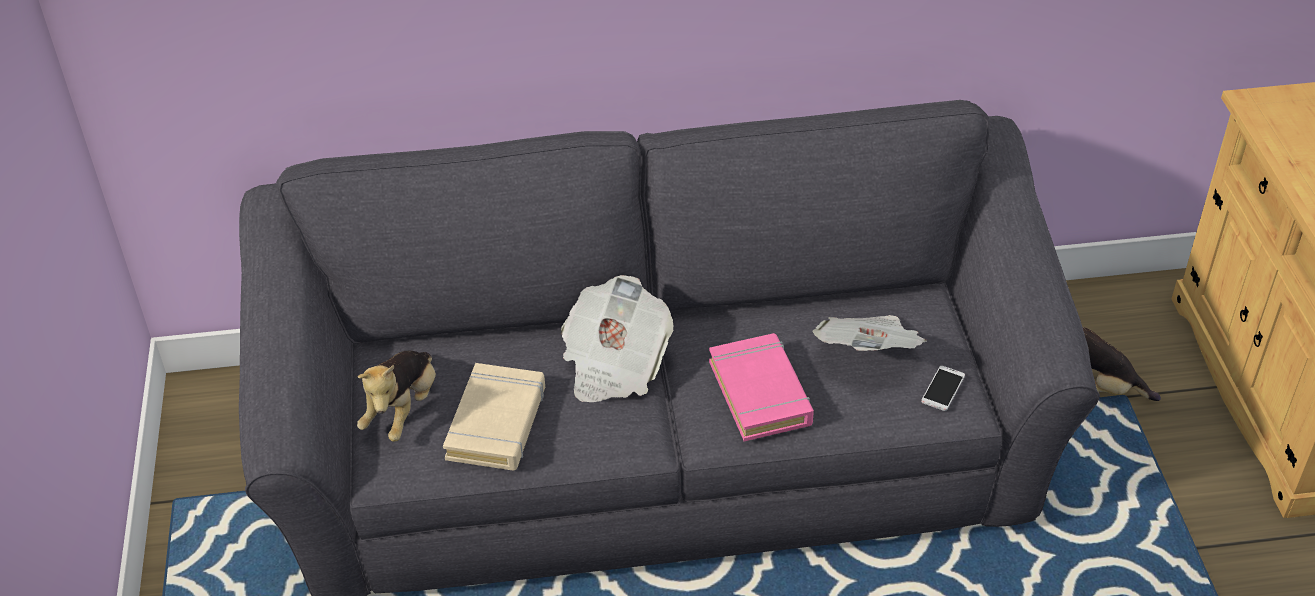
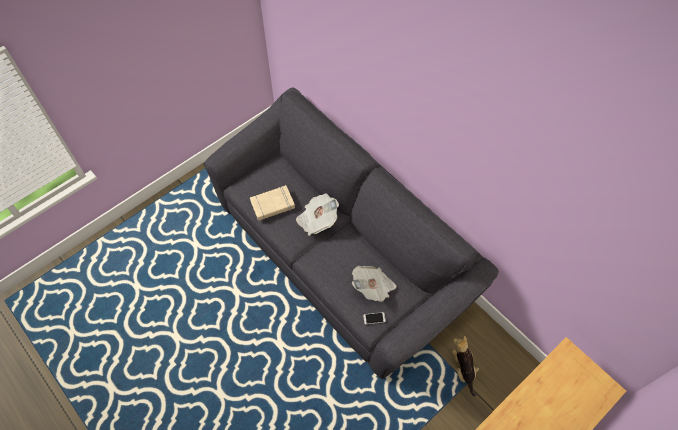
camera: 55 degrees right, 15 degrees up
(403, 410) = (262, 179): plush toy -> none
(760, 393) = (333, 266): pink book -> none

